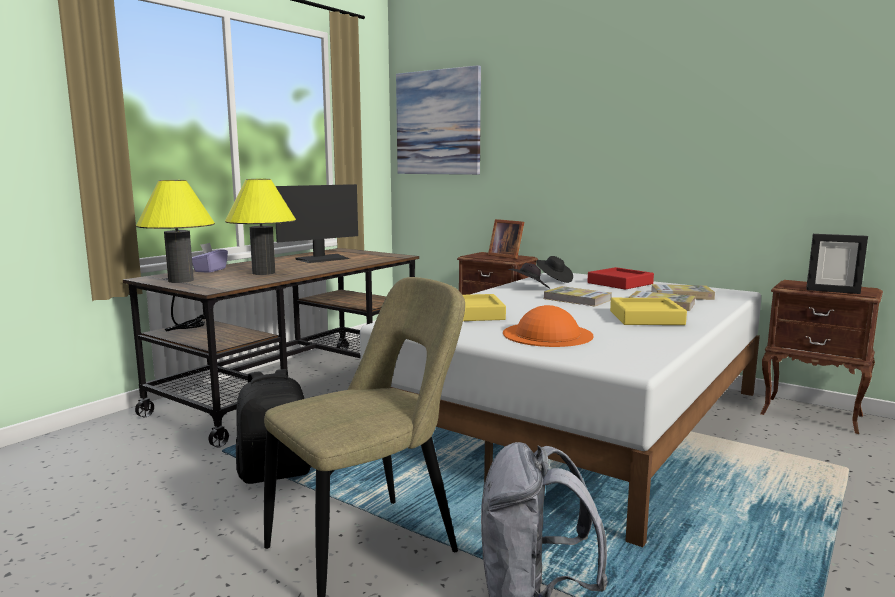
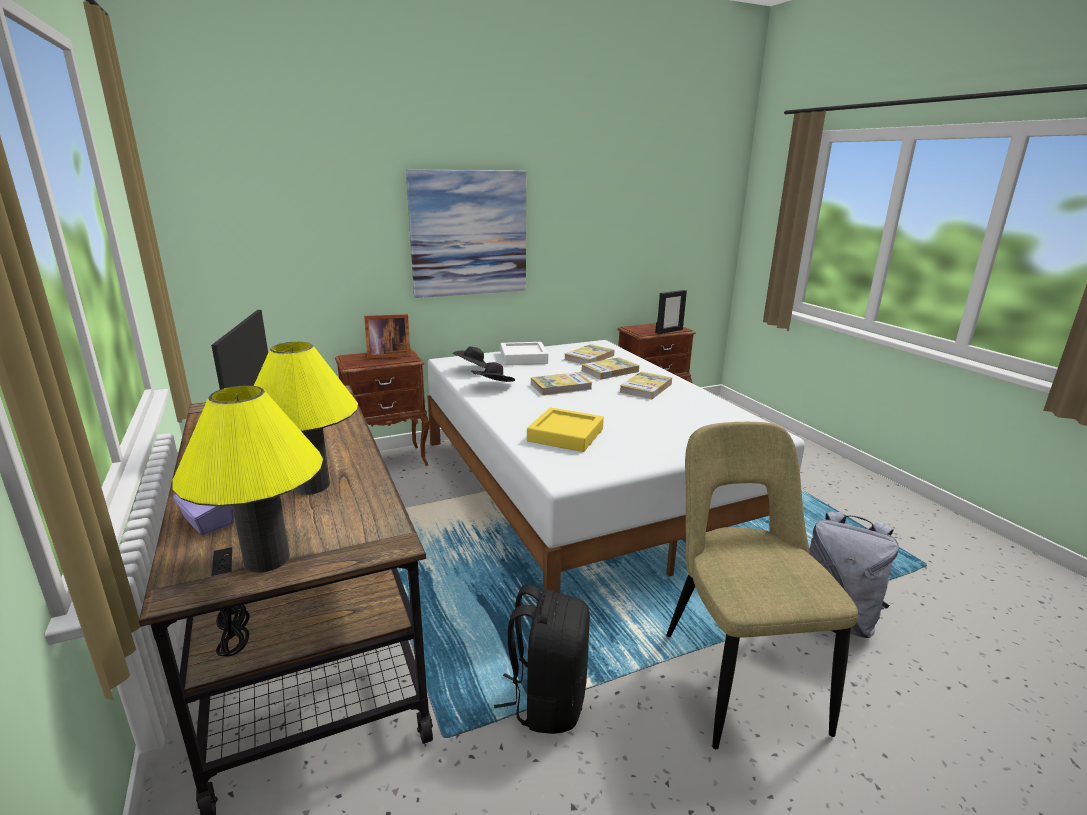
camera: 60 degrees left, 10 degrees up
(438, 123) = (234, 194): picture -> picture (469, 233)
(547, 334) = (665, 430): orange hat -> none
(620, 283) = (523, 358): red tray -> white tray
(646, 318) = (646, 388): yellow tray -> book

